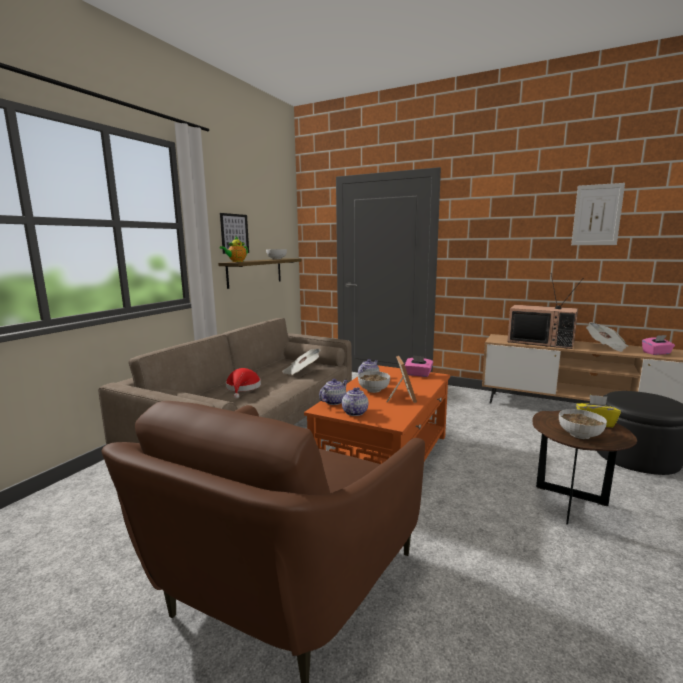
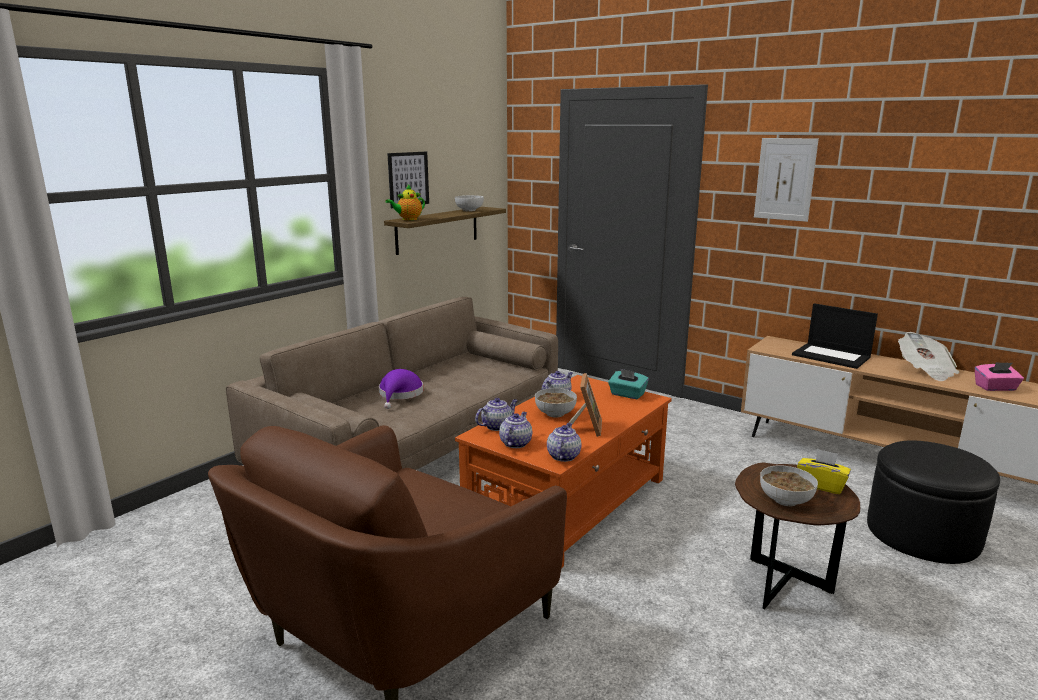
camera: 10 degrees right, 5 degrees up
(243, 388) = (400, 394): red hat -> purple hat
(301, 372) = (482, 375): newspaper -> none
(397, 418) = (563, 456): none -> teapot
(418, 374) = (627, 394): pink tissue box -> turquoise tissue box
(541, 342) = (832, 356): television -> laptop
(597, 215) = (931, 171): picture -> picture (785, 179)

